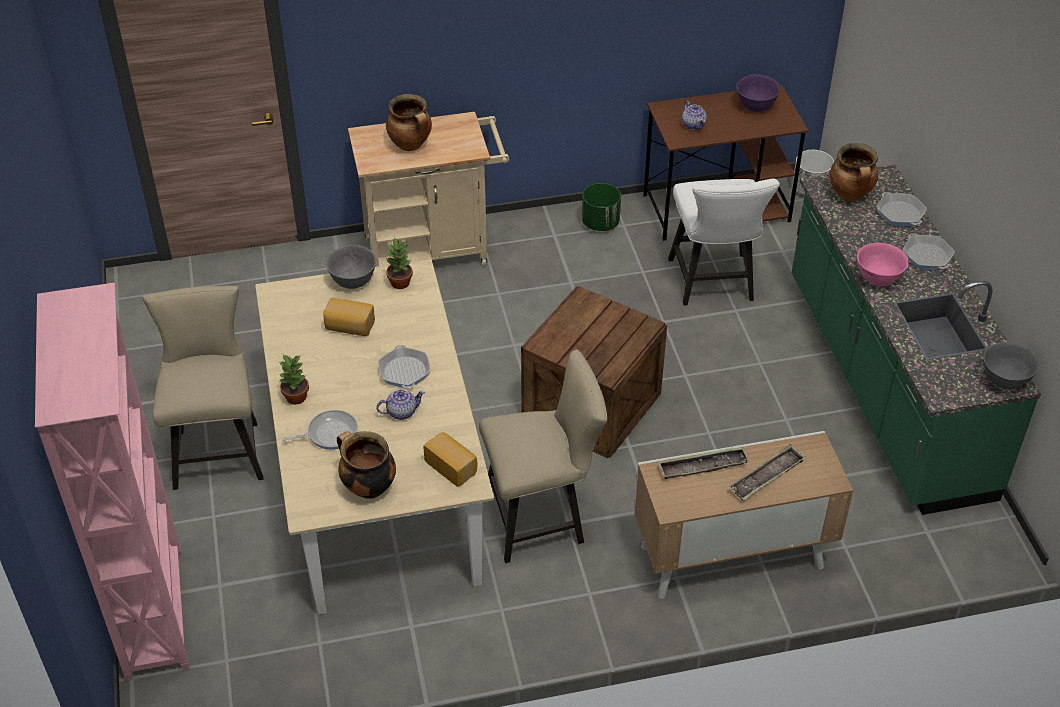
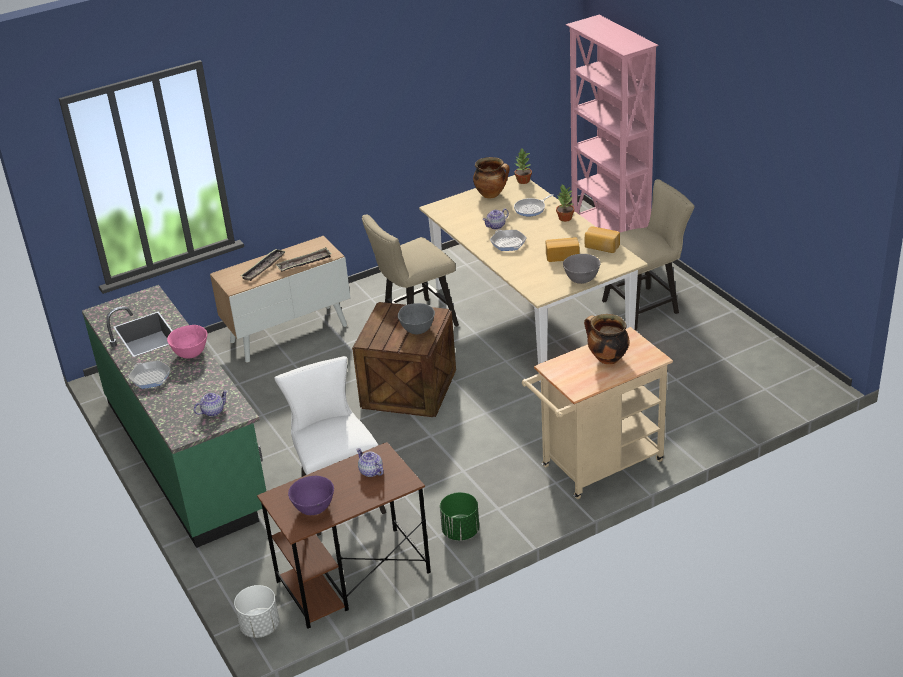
camera: 165 degrees right, 10 degrees down
(218, 449) = (645, 306): beige chair -> beige chair turned 90 degrees counterclockwise
(400, 282) = (547, 286): potted plant -> potted plant (523, 181)
(452, 466) = (450, 212): bread -> bread (601, 247)
(850, 195) = (213, 411): cooking pot -> teapot
(900, 213) = (170, 406): frying pan -> none
(1005, 380) = (104, 311): grey bowl -> grey bowl (417, 329)

